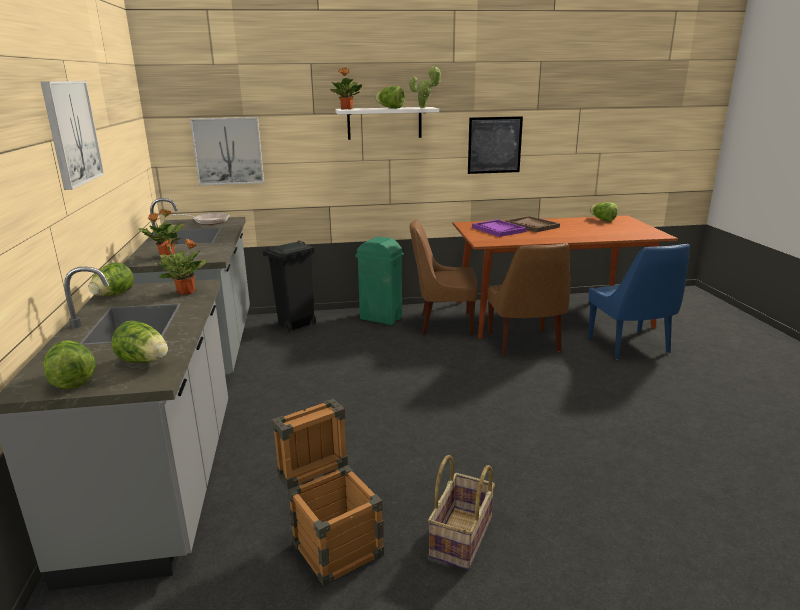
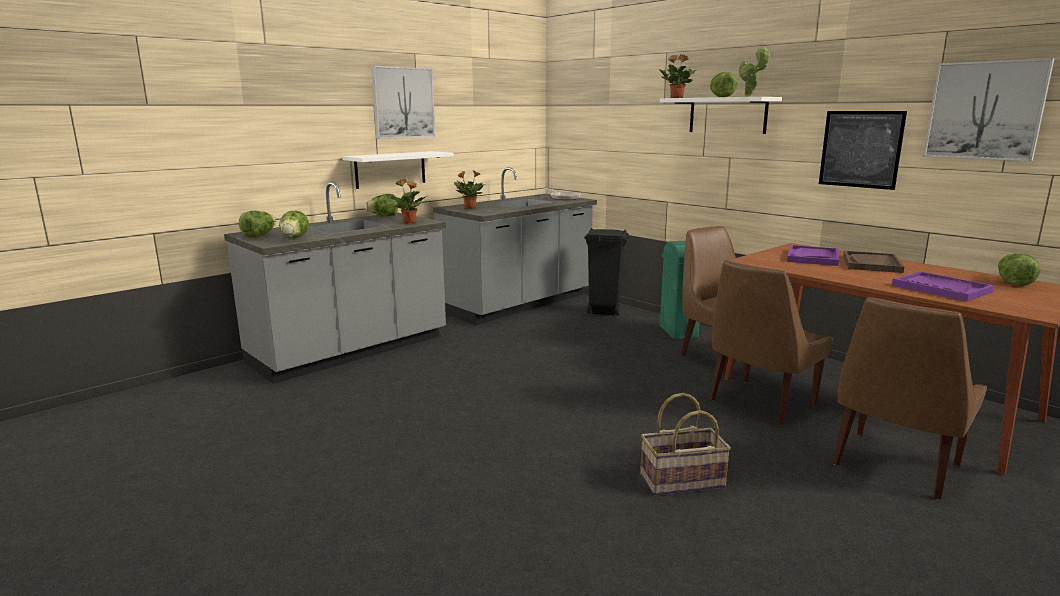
camera: 55 degrees right, 5 degrees down
(81, 229) = (390, 169): none -> white shelf
(228, 151) = (593, 137): picture -> picture (985, 110)
(332, 541) = (337, 415): crate -> none
(462, 538) = (380, 458): basket -> basket (682, 481)
(599, 232) = (941, 288): none -> purple tray
(629, 346) = (894, 466): blue chair -> brown chair

